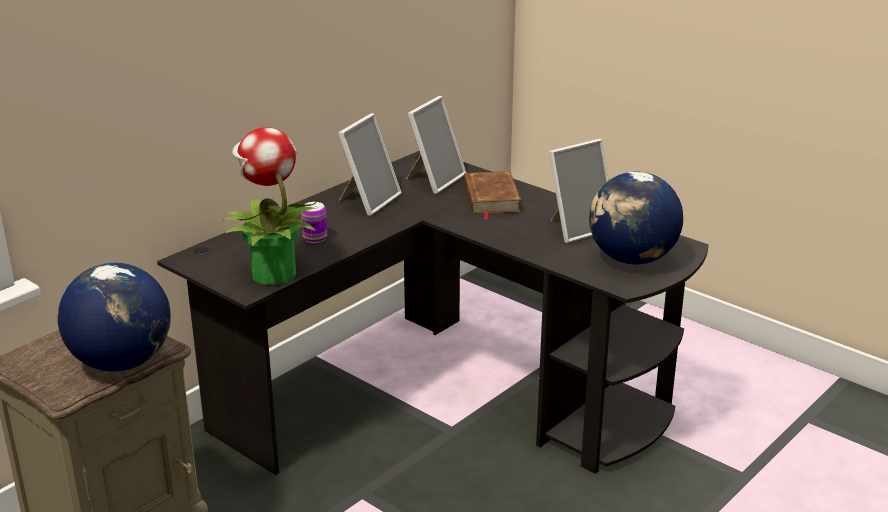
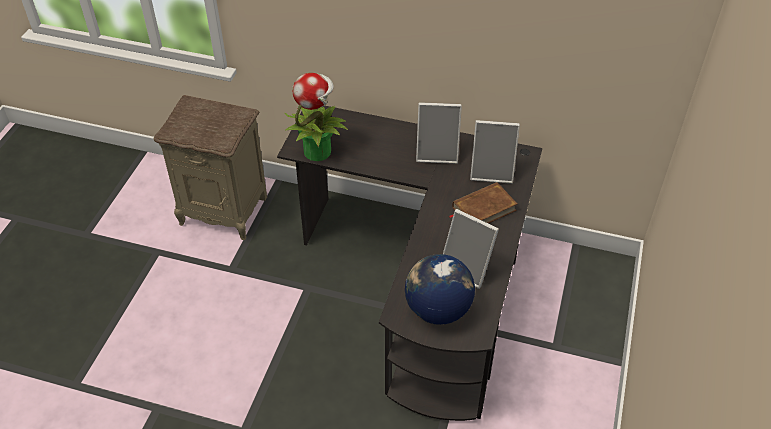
camera: 65 degrees right, 20 degrees up
(121, 362) = (204, 137): globe -> none
(315, 238) = (371, 150): can -> none

